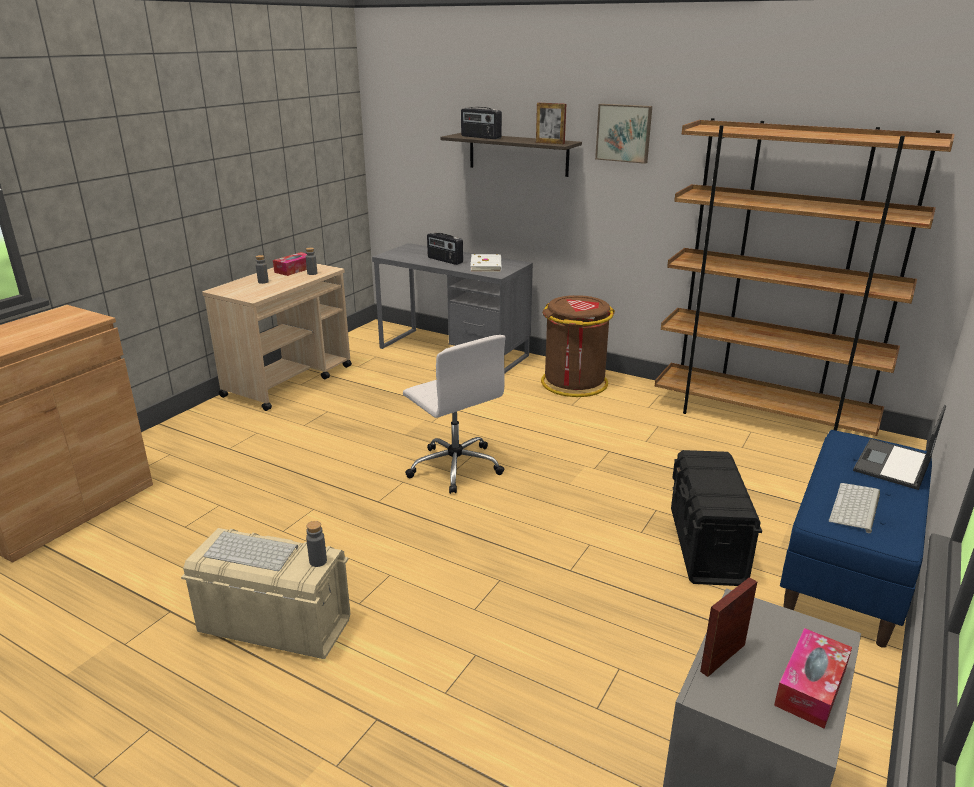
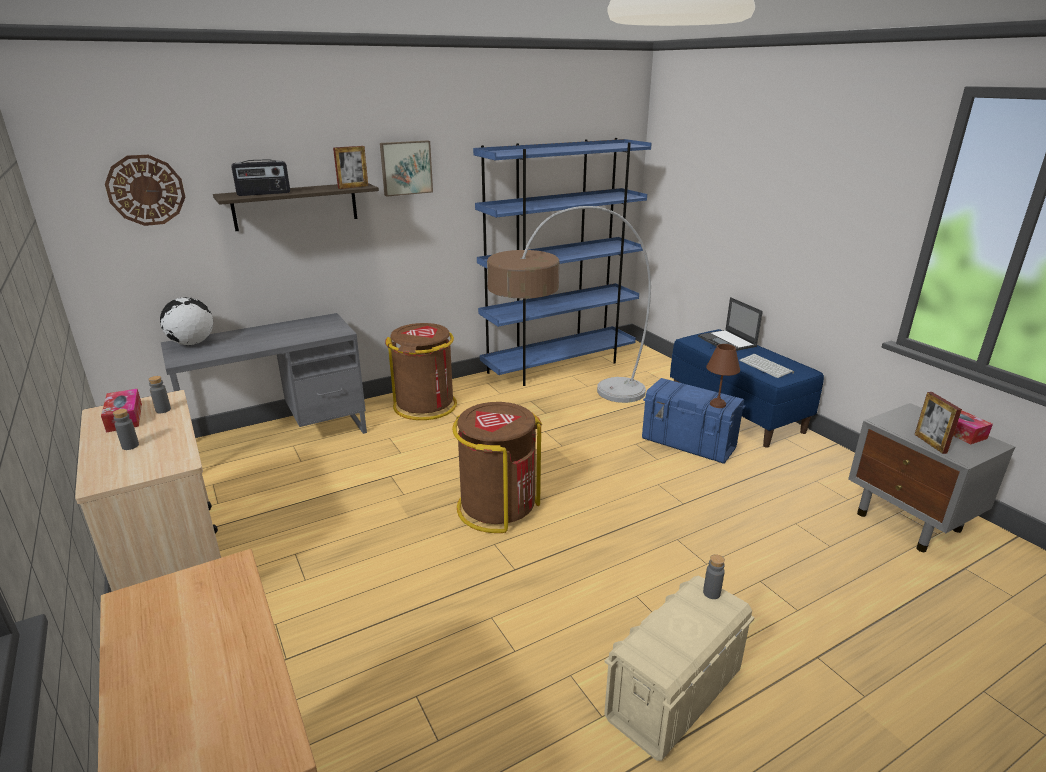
camera: 60 degrees left, 0 degrees up
(253, 551) = (674, 633): keyboard -> none
(416, 249) = (192, 343): none -> globe
(420, 123) = (146, 190): none -> wall clock
(444, 260) = (257, 340): radio -> none
(455, 466) = (497, 507): white office chair -> brown trash can
(487, 265) = (309, 329): white book -> none
(674, 448) = (565, 407): none -> floor lamp
(706, 546) = (688, 443): black storage box -> blue storage box
(709, 502) = (718, 405): none -> brown table lamp
(761, 418) = (559, 366): brown bookcase -> blue bookcase

